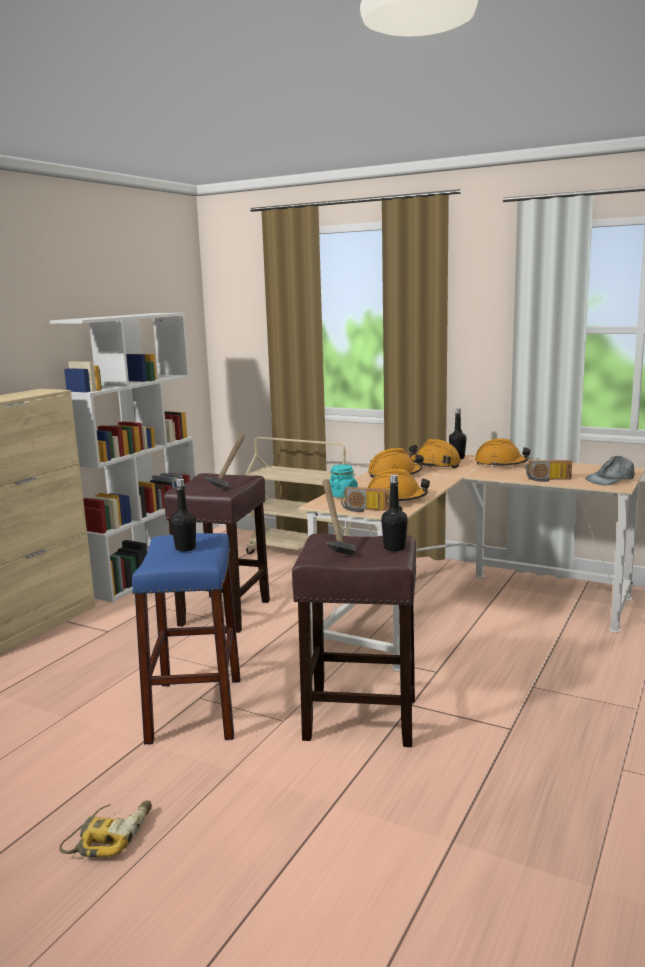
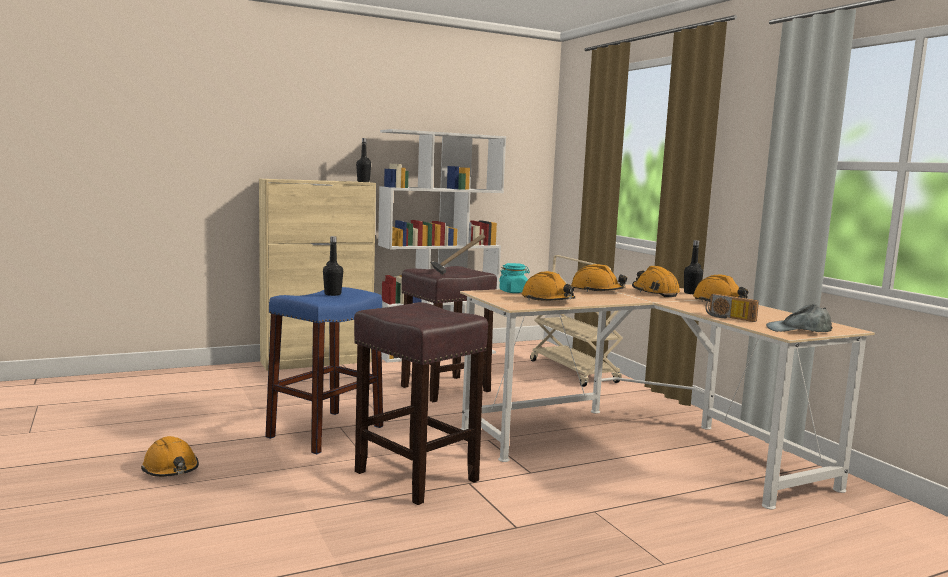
camera: 35 degrees right, 5 degrees down
(110, 835) = (171, 469): power drill -> orange hard hat
(334, 545) = (414, 310): hammer -> none
(365, 510) = (501, 300): radio -> none
(394, 548) = (445, 318): black bottle -> black bottle (363, 182)

